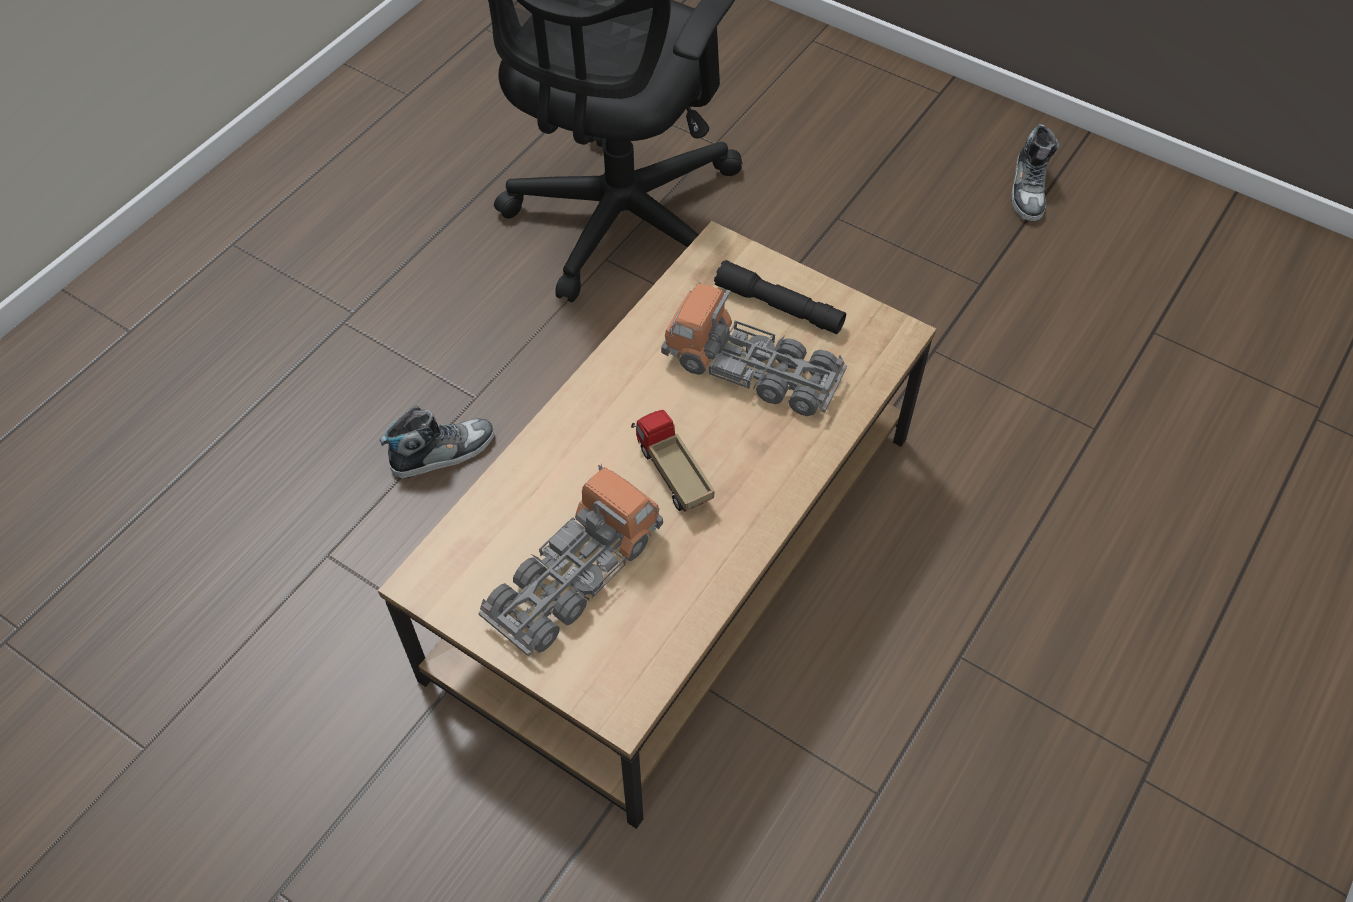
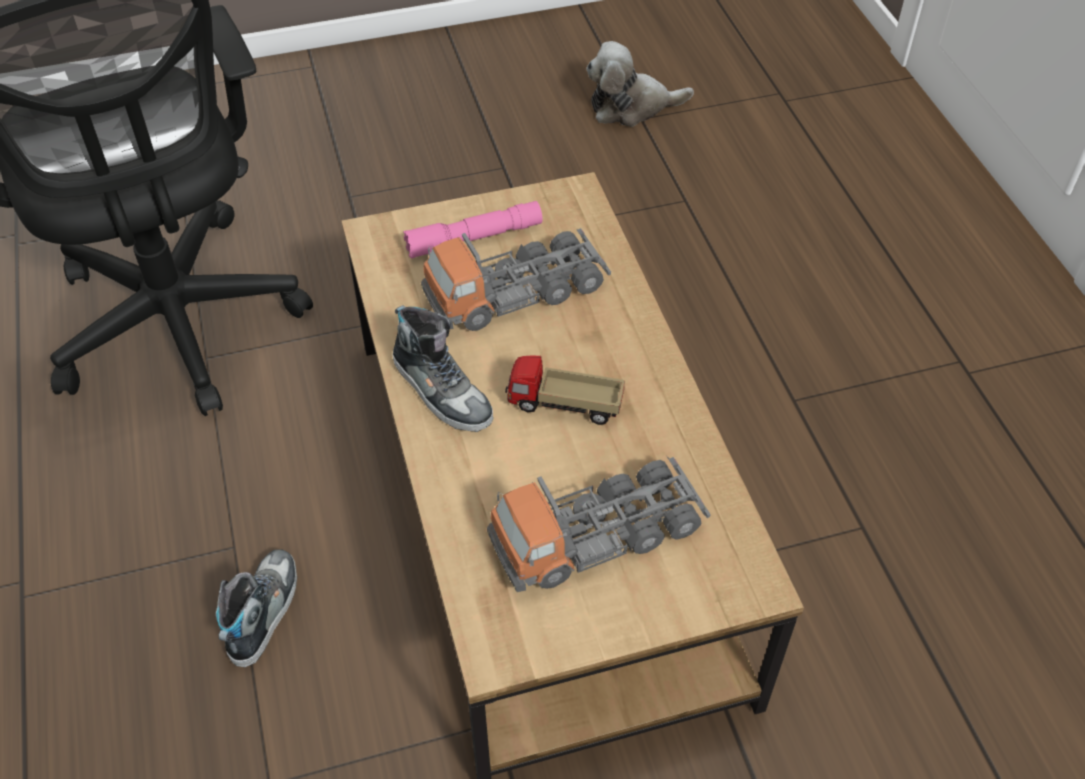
camera: 50 degrees left, 5 degrees down
(574, 576) = (598, 535): toy truck -> toy truck turned 105 degrees counterclockwise
(779, 306) = (474, 238): black flashlight -> pink flashlight
(1028, 189) = (455, 87): shoe -> shoe (442, 390)
(1158, 315) = (631, 107): none -> plush toy

